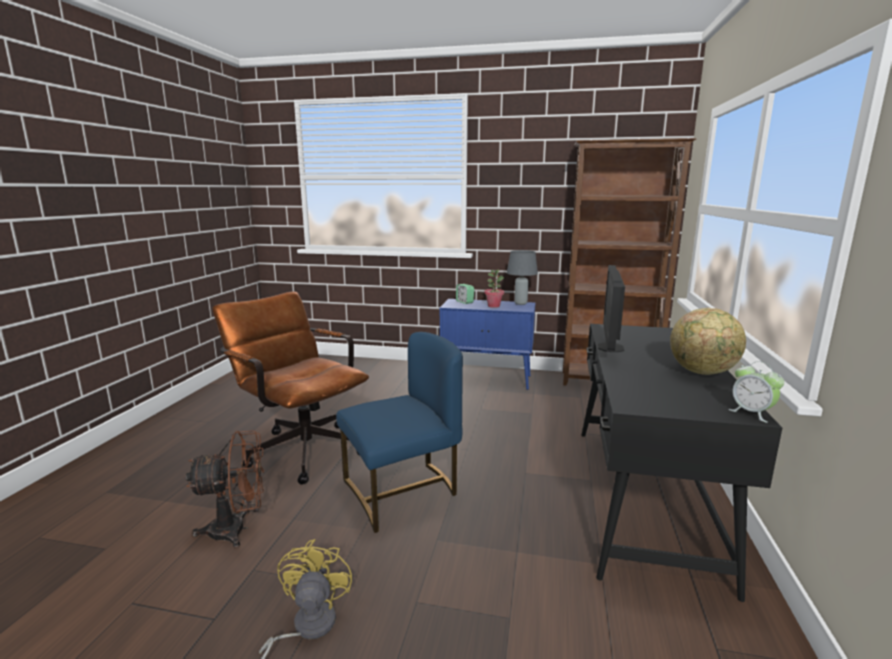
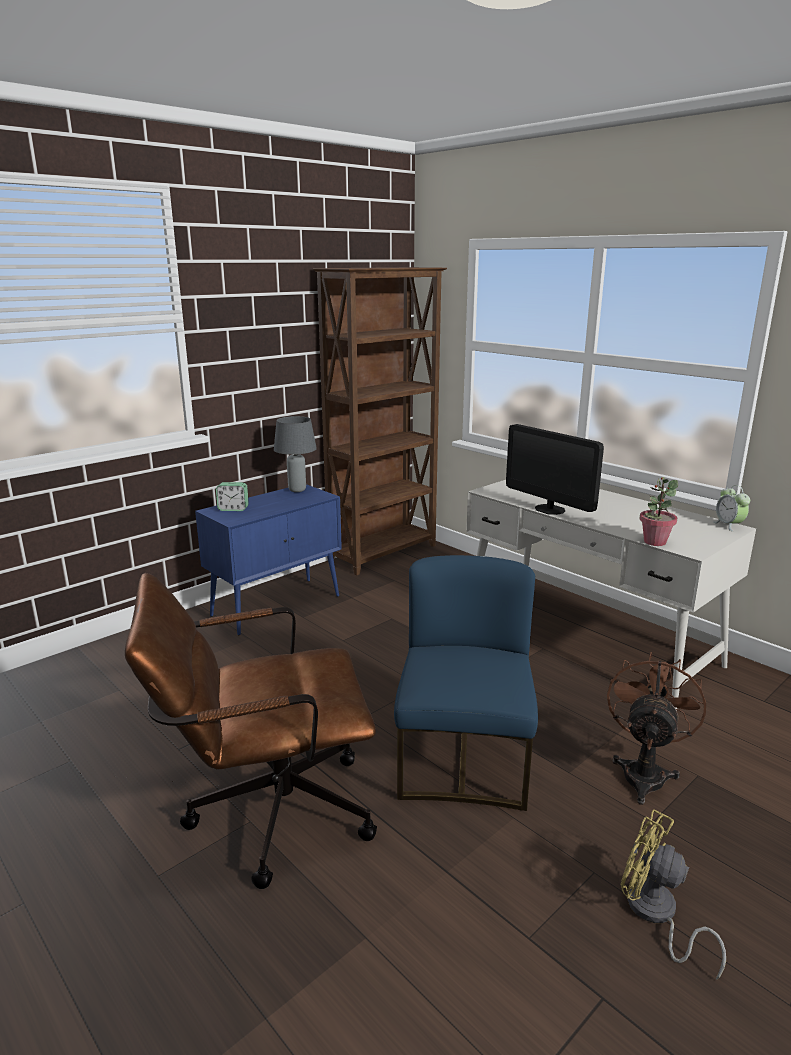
camera: 55 degrees left, 5 degrees up
(237, 529) = (428, 935): brown fan -> brown fan (644, 772)
(493, 306) = (280, 502): potted plant -> potted plant (654, 542)
(641, 497) = (587, 639): black desk -> white desk
(702, 372) = (641, 507): globe -> none
(751, 413) = (729, 525): alarm clock -> alarm clock turned 75 degrees clockwise

